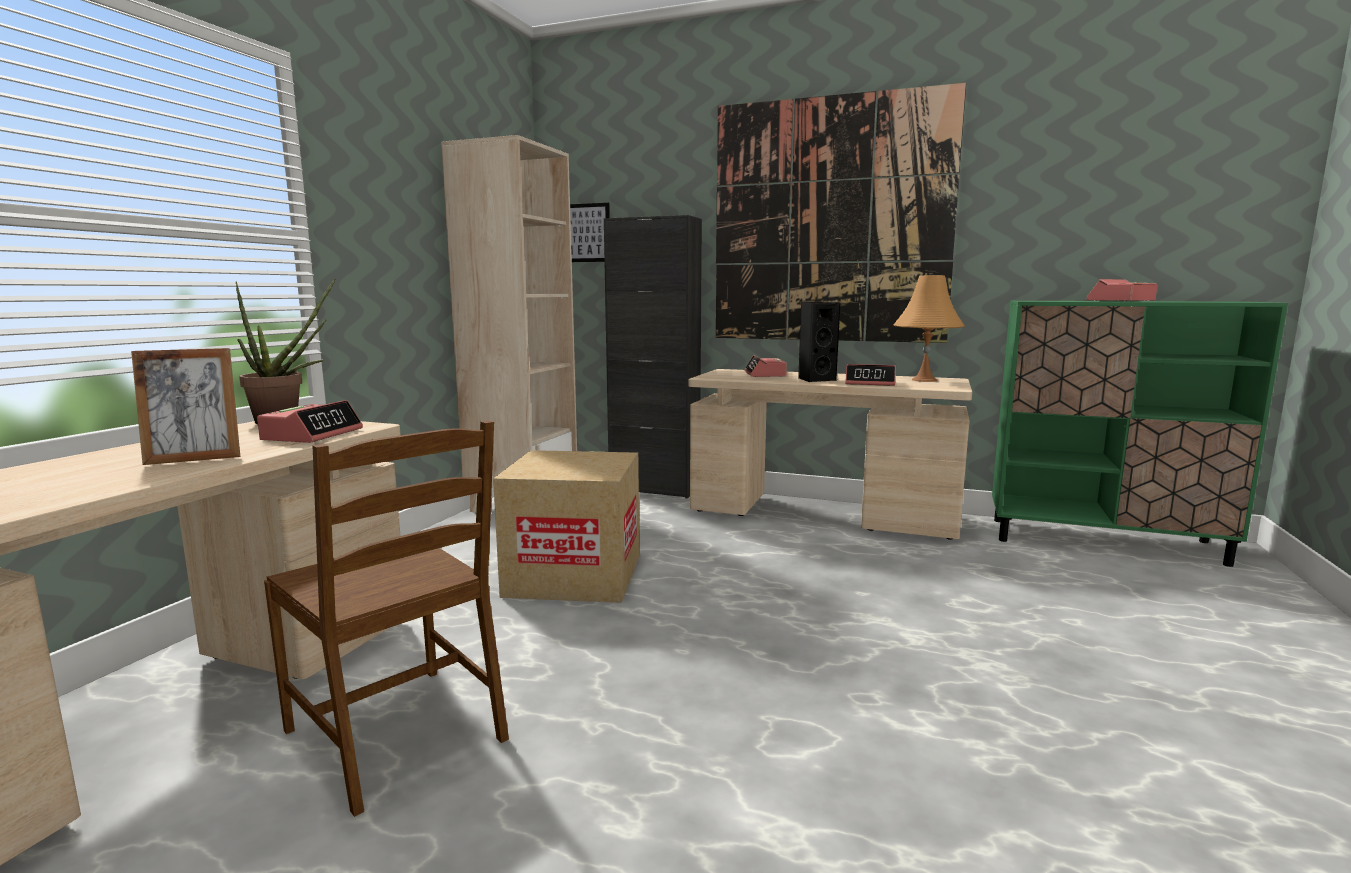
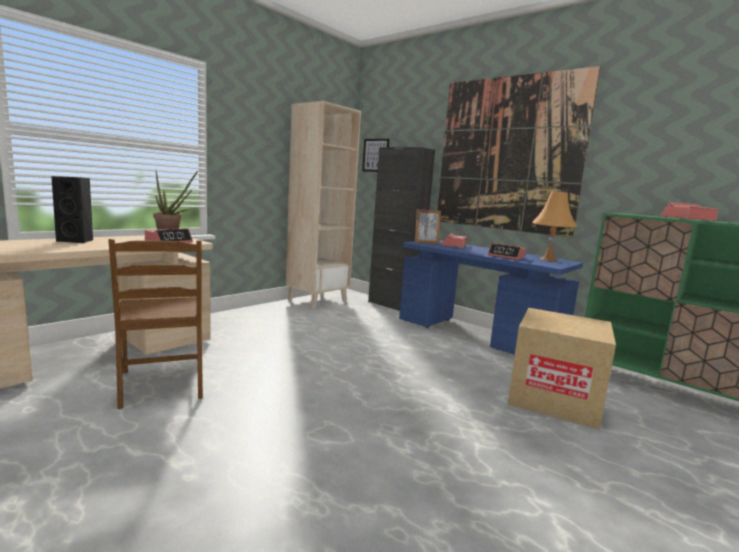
camera: 20 degrees right, 0 degrees up
(194, 458) = (108, 244): picture frame -> picture frame (426, 242)
(574, 575) = (305, 338): cardboard box -> cardboard box (554, 399)
(815, 379) = (477, 251): black speaker -> black speaker (77, 241)
(822, 515) = (476, 336): beige desk -> blue desk

